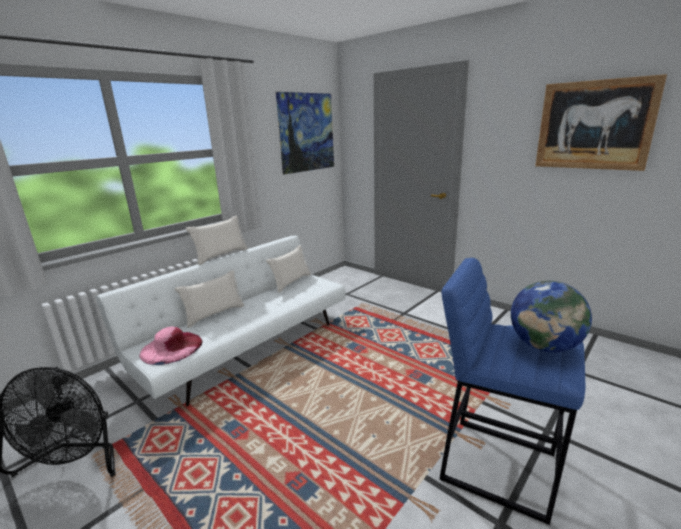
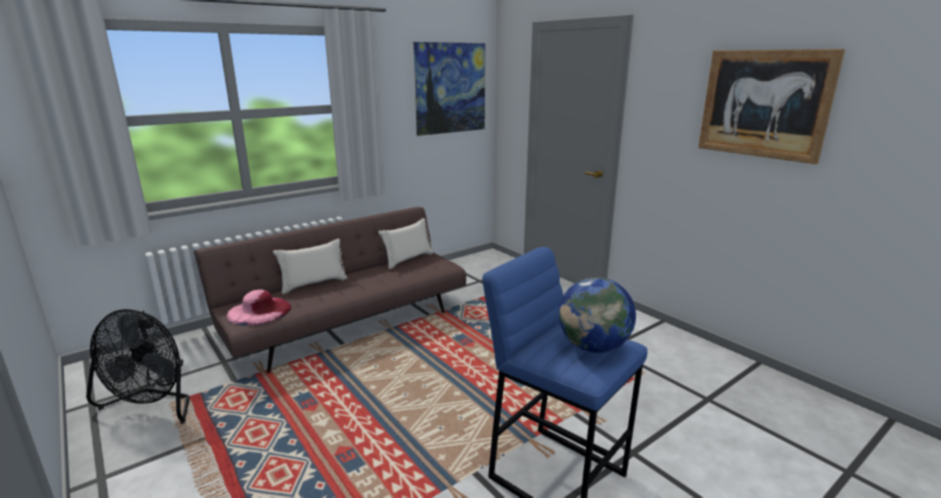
camera: 10 degrees right, 0 degrees up
(221, 255) = (330, 222): white pillow -> none
(246, 346) = (347, 323): white sofa -> brown sofa

